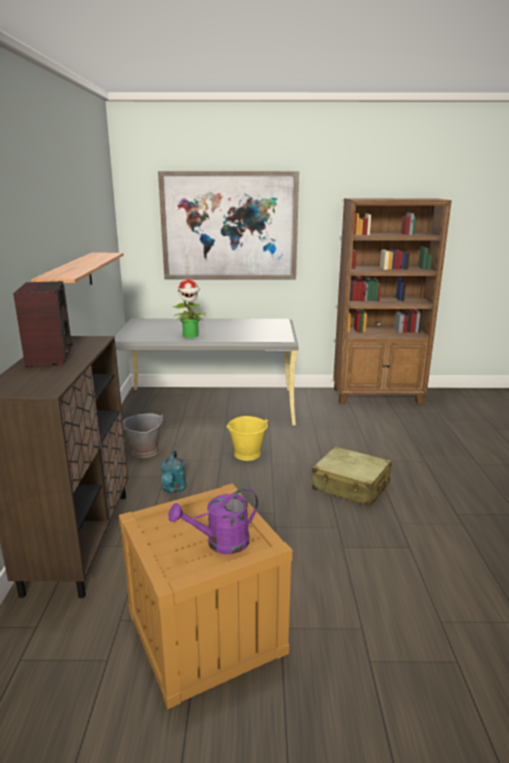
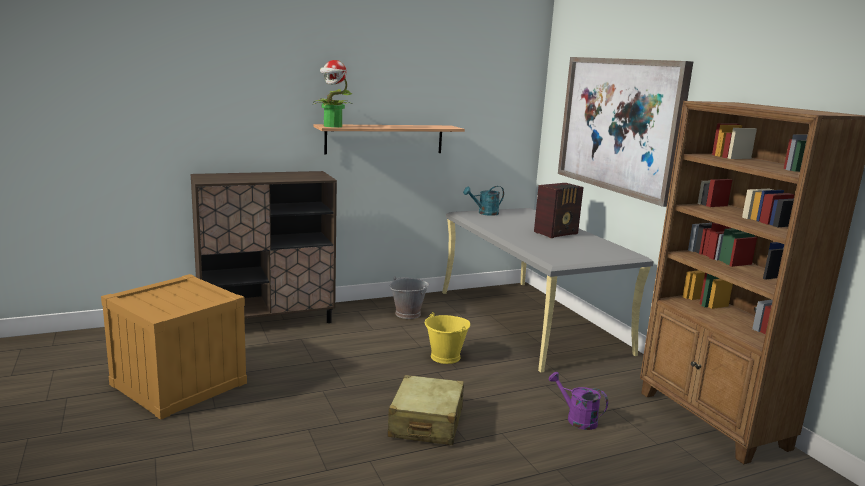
camera: 65 degrees right, 5 degrees down
(51, 356) = (274, 175): radio -> radio (557, 233)
(173, 489) = (354, 337): turquoise watering can -> turquoise watering can (484, 213)
(191, 335) = (507, 229): potted plant -> potted plant (332, 126)
(220, 543) = (163, 305): purple watering can -> purple watering can (576, 419)

